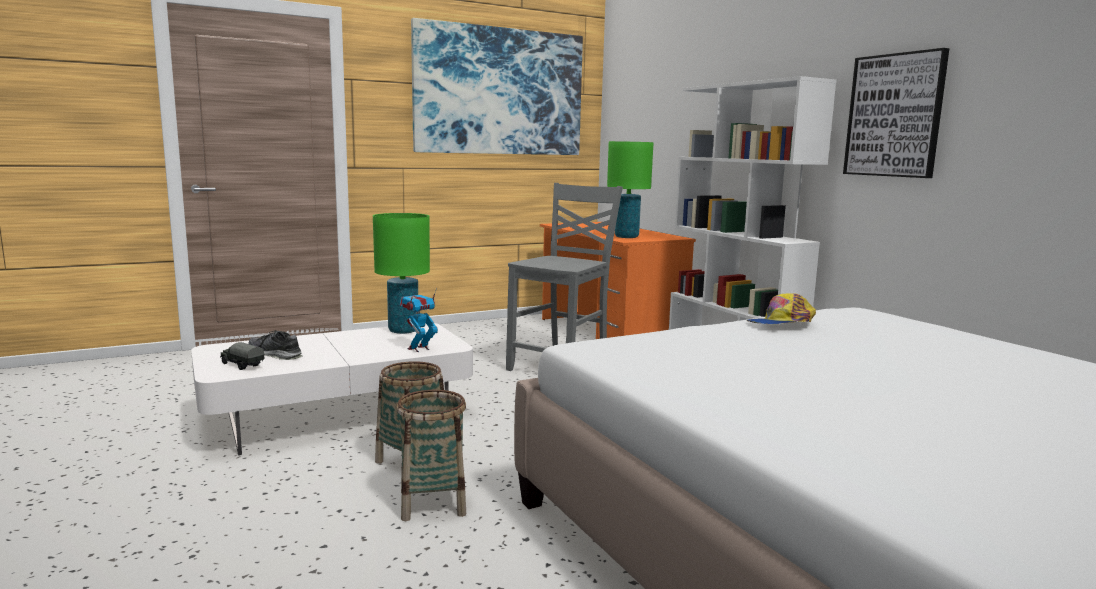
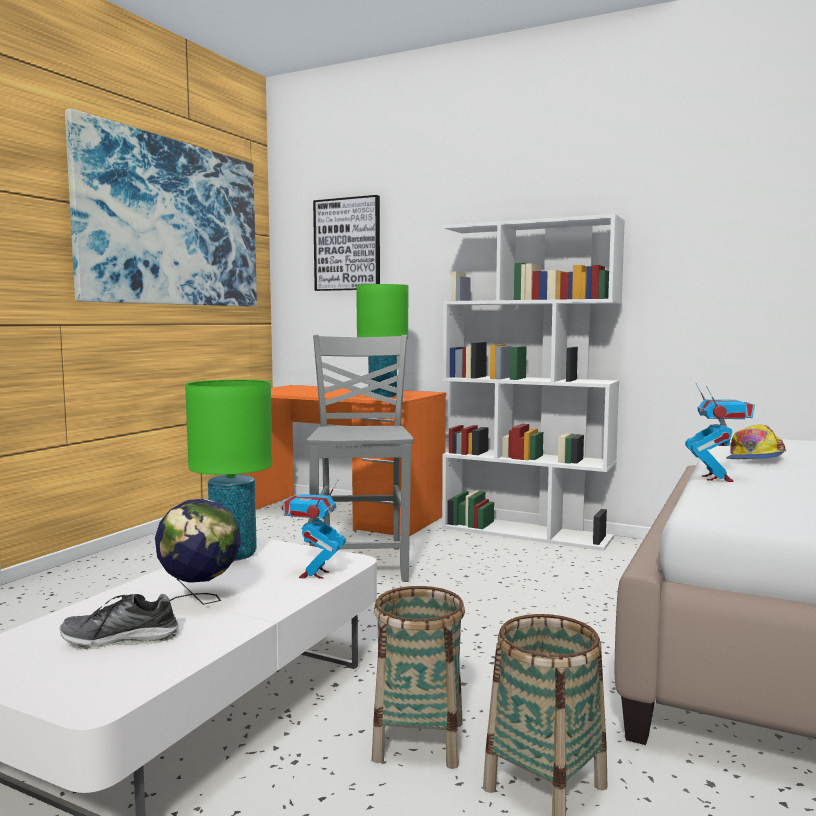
camera: 35 degrees left, 5 degrees down
(241, 365) = (100, 674): toy truck -> none
(339, 348) = (200, 601): none -> globe
(673, 330) = (717, 478): none -> toy robot
(894, 115) = (691, 255): picture -> picture (347, 244)

